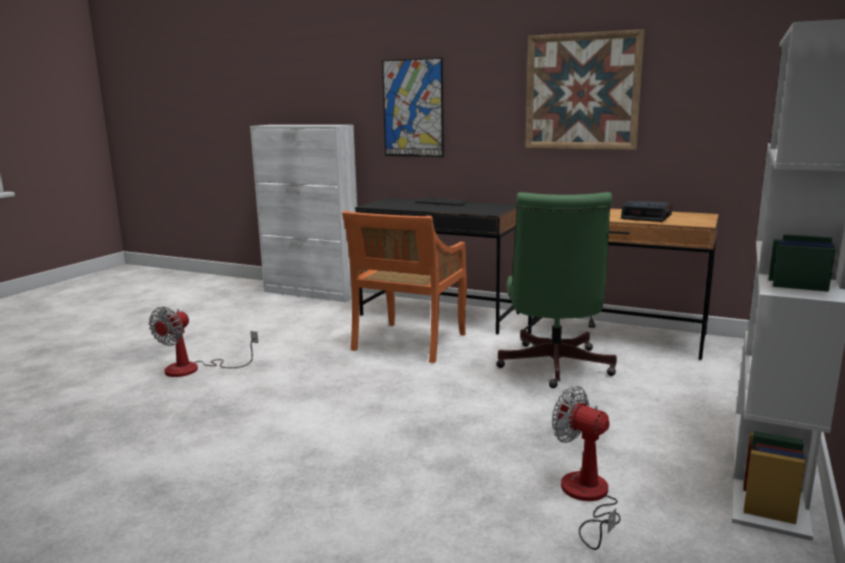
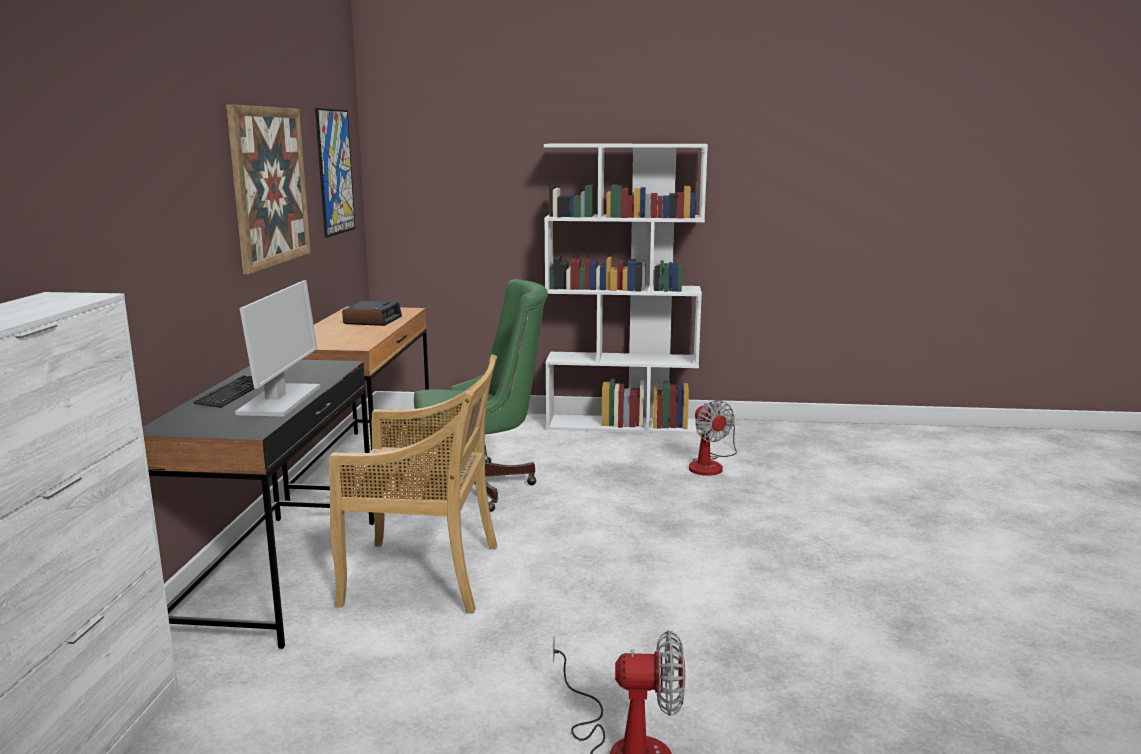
camera: 110 degrees left, 0 degrees up
(409, 343) = (425, 575): orange chair -> beige chair
(413, 108) = (121, 234): picture -> picture (335, 172)
(417, 207) = (280, 401): none -> monitor
(587, 498) = (710, 465): fan -> fan turned 45 degrees counterclockwise

